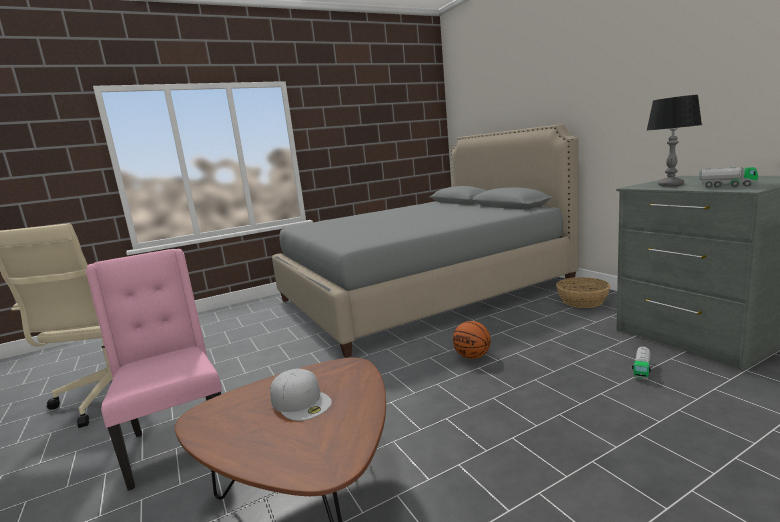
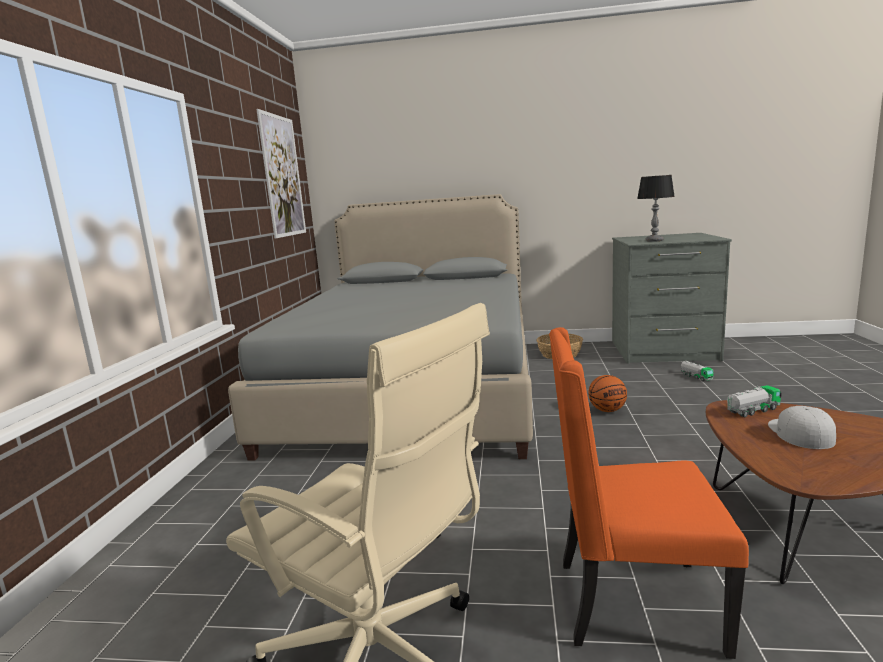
camera: 55 degrees left, 0 degrees up
(178, 443) = (633, 604): pink chair -> orange chair
(301, 402) = (799, 433): white cap -> white cap turned 75 degrees counterclockwise
(403, 118) = (282, 176): none -> picture
(726, 186) = (693, 238): toy truck -> toy truck (752, 411)

